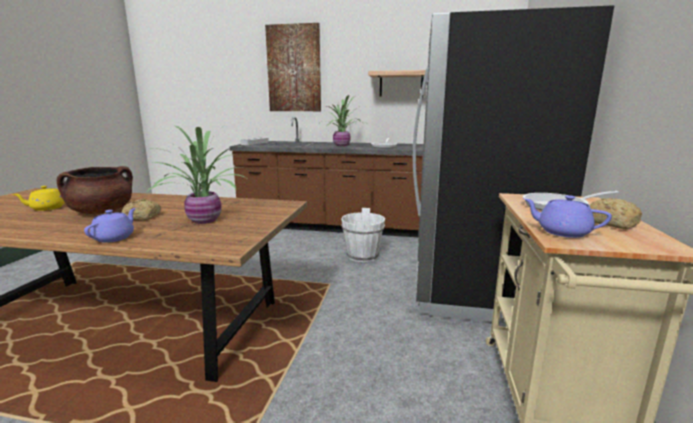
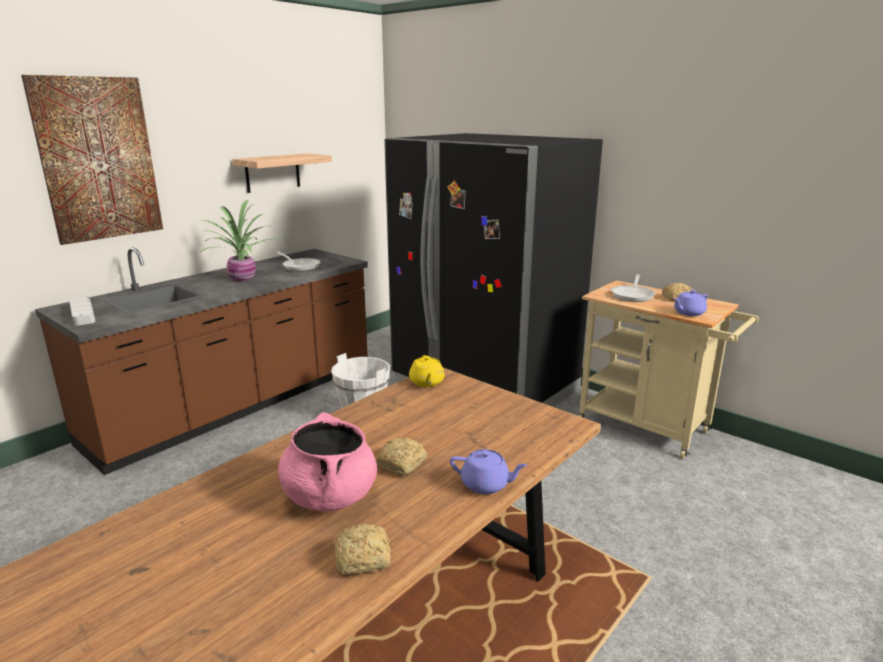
camera: 60 degrees left, 5 degrees up
(29, 227) = (364, 559): none -> bread
(47, 208) = (233, 553): yellow teapot -> yellow teapot (426, 382)
(102, 211) = (330, 496): brown cooking pot -> pink cooking pot
(115, 238) = (486, 484): purple teapot -> purple teapot turned 150 degrees clockwise
(204, 221) = (465, 426): potted plant -> none

